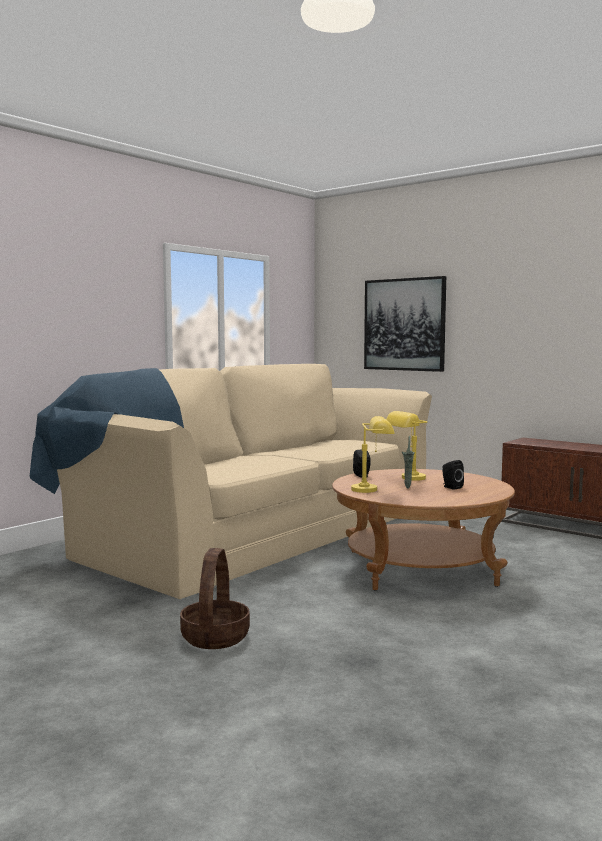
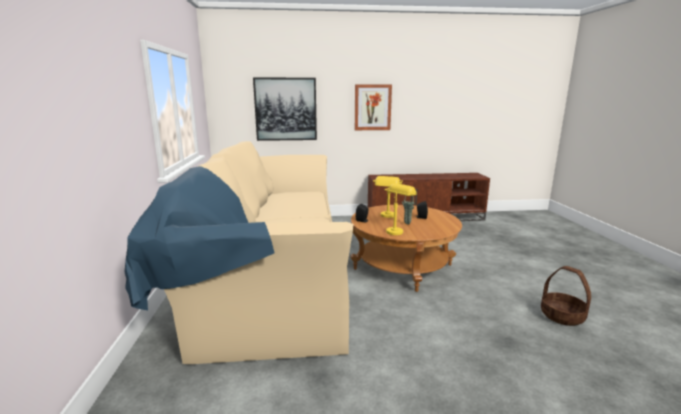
camera: 45 degrees left, 10 degrees up
(214, 637) = (425, 371): basket -> basket (561, 316)
(533, 320) = (372, 107): none -> picture

